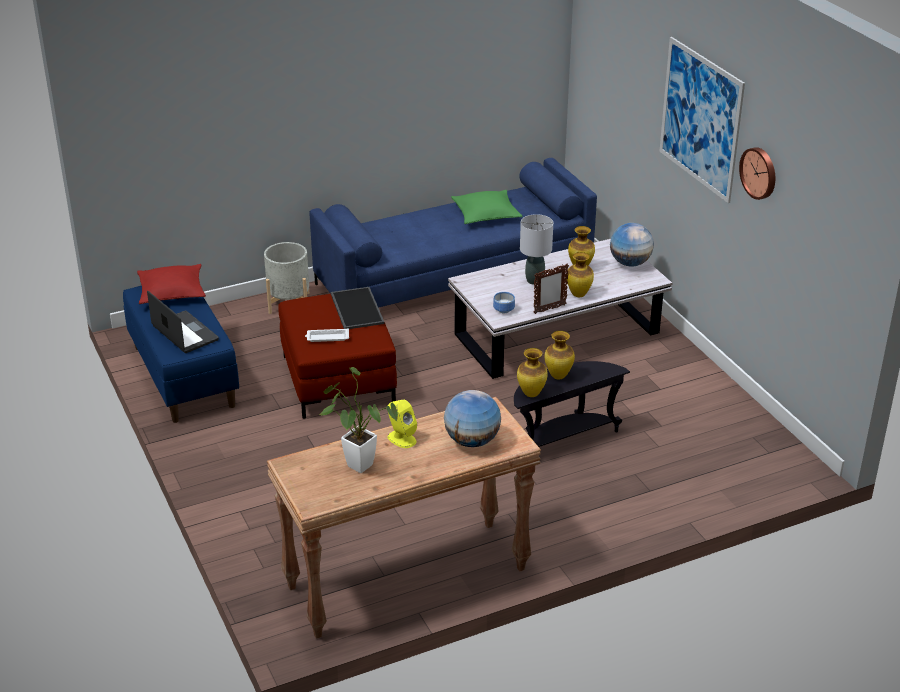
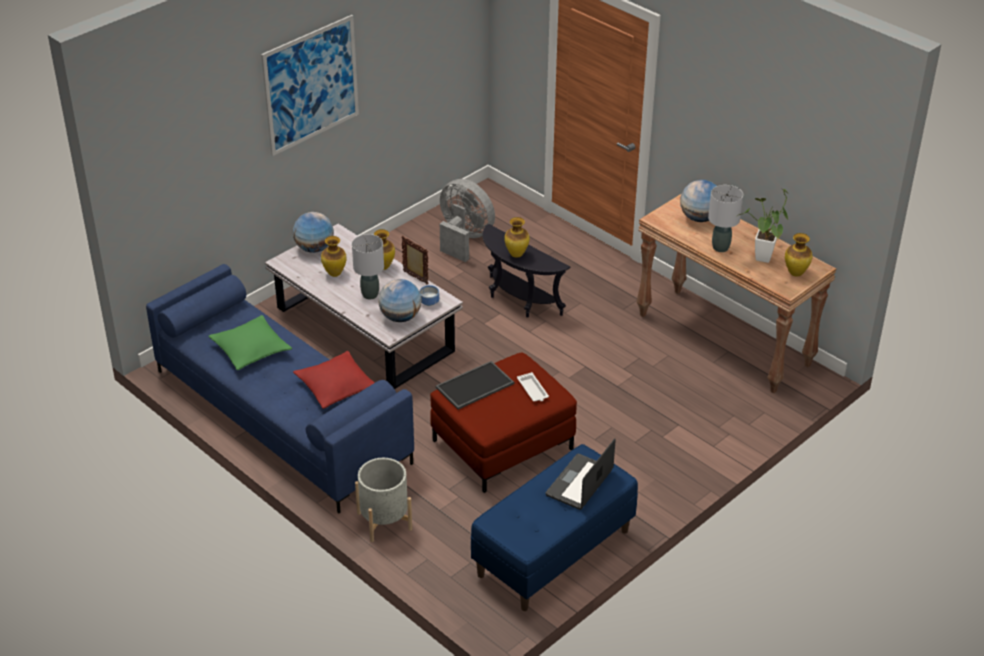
camera: 110 degrees left, 5 degrees up
(172, 292) = (512, 521): red pillow -> red pillow (336, 387)
(401, 439) = (720, 248): yellow speaker -> grey table lamp
(488, 290) = (400, 317): none -> globe
(531, 394) = (549, 263): vase -> vase (796, 273)
(699, 427) = (464, 239): none -> grey fan
(759, 172) = (381, 62): wall clock -> none

